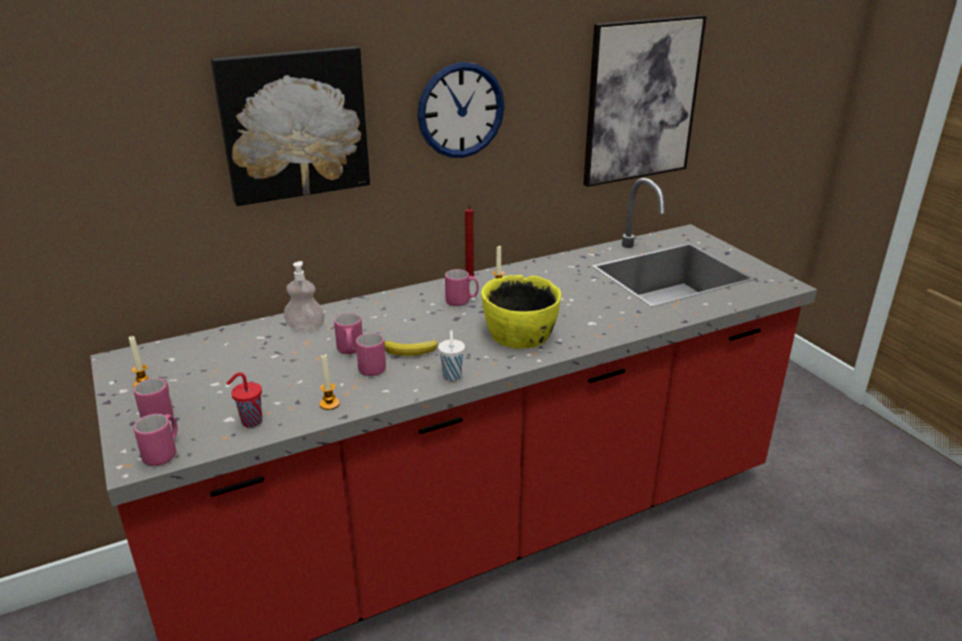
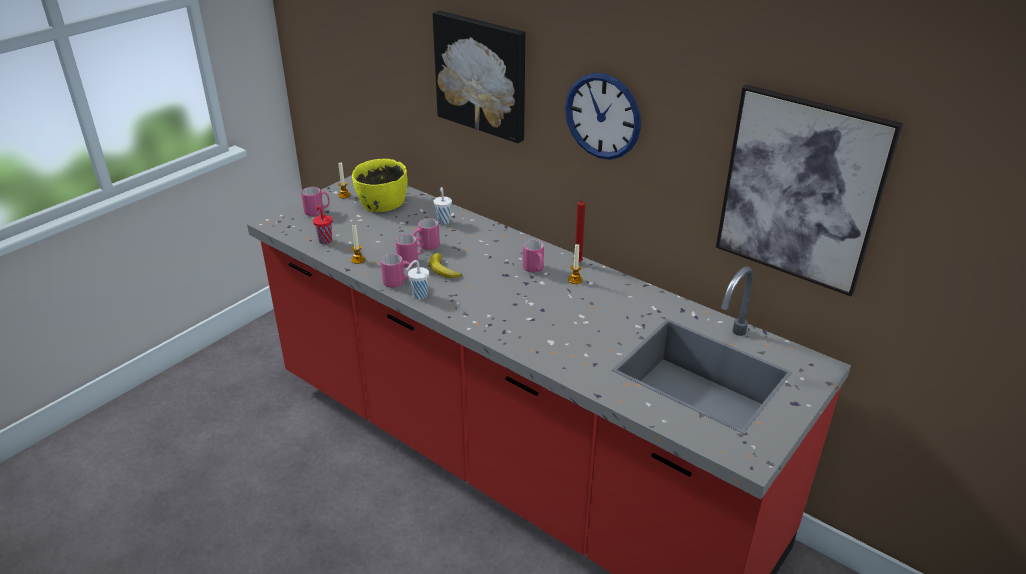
camera: 65 degrees right, 5 degrees up
(164, 453) = (283, 226): pink mug -> pink mug (398, 282)
(306, 329) = (443, 221): soap dispenser -> white cup
(520, 335) = (501, 310): yellow bowl -> yellow bowl (381, 202)

